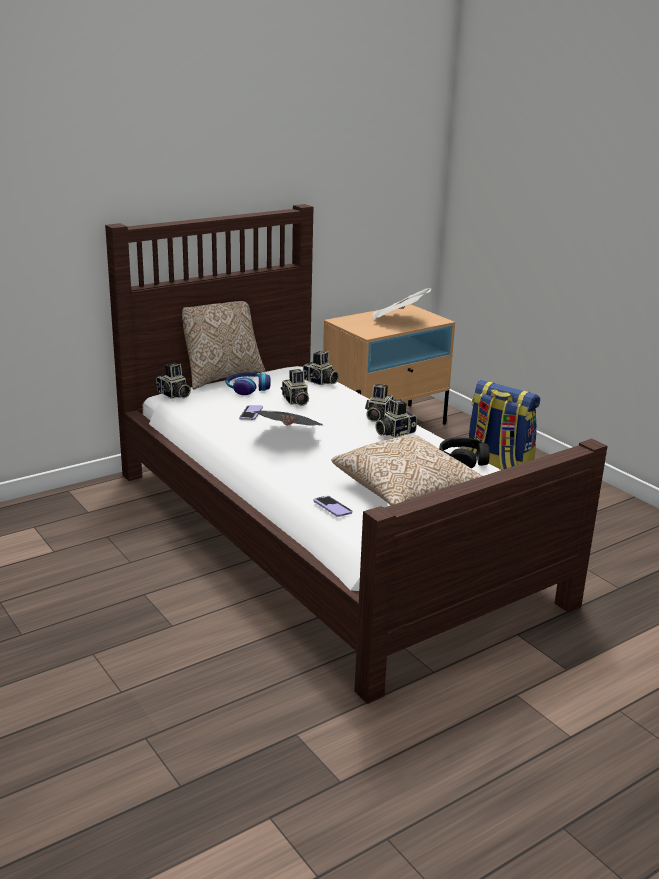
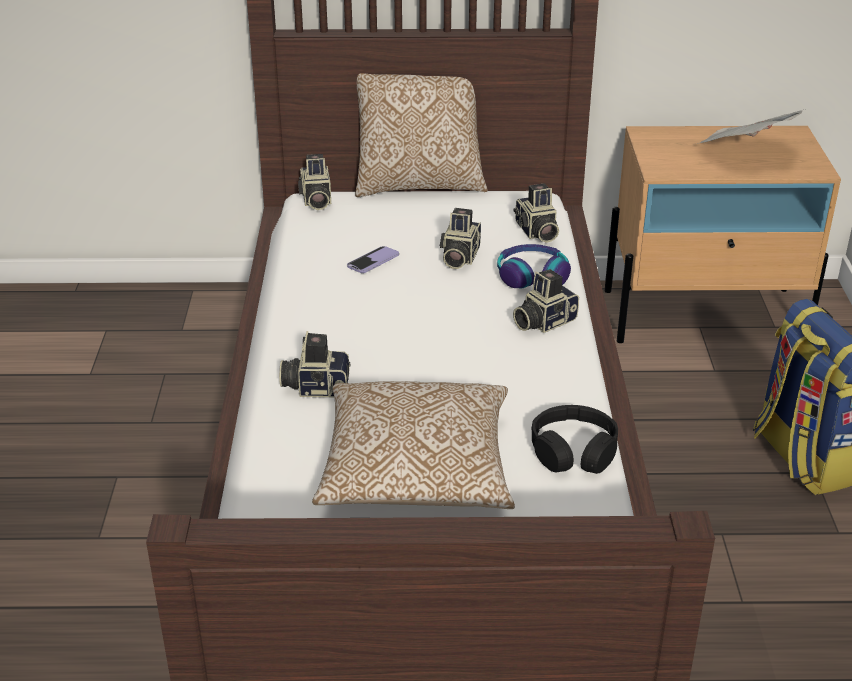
camera: 35 degrees right, 10 degrees up
(247, 389) = (420, 216): headphones -> headphones (532, 275)
(289, 437) = (373, 318): newspaper -> none
(332, 507) = (280, 464): phone -> none
(394, 432) = (532, 360): camera -> camera (316, 386)

